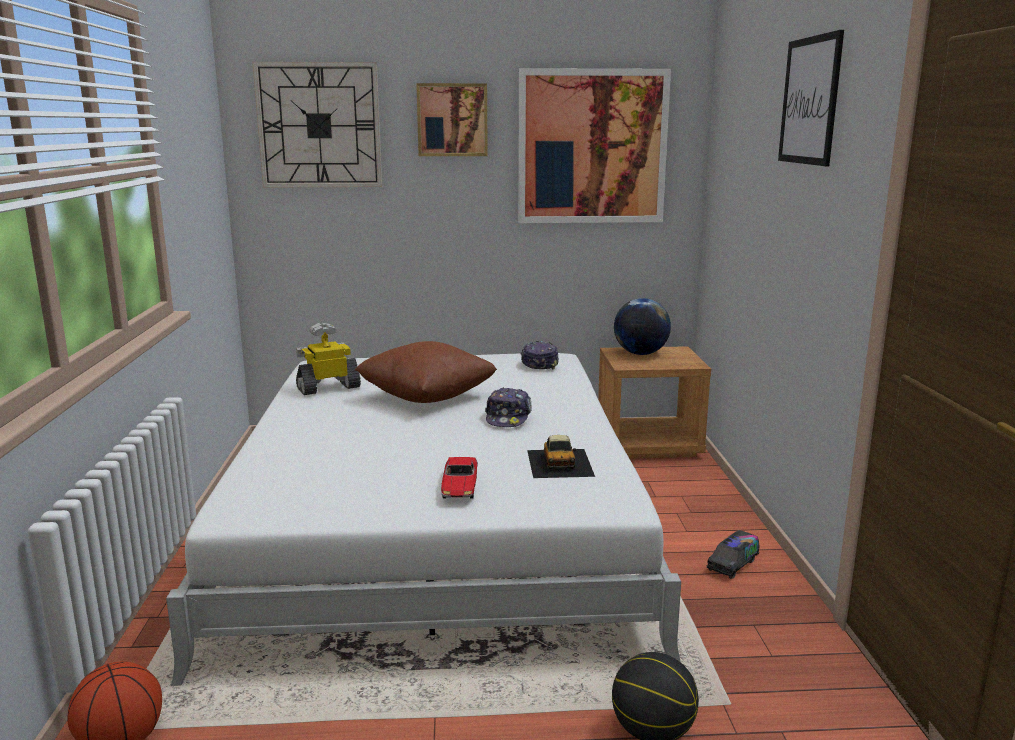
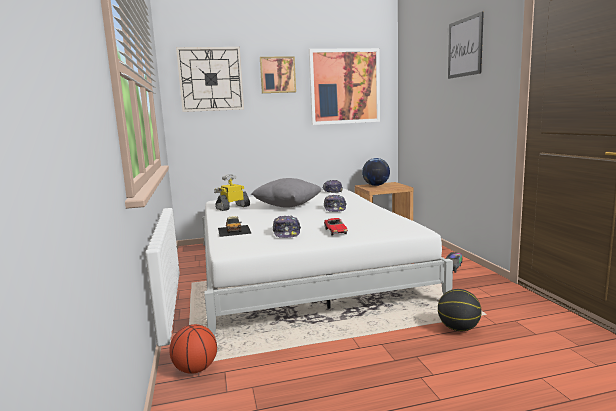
camera: 10 degrees left, 5 degrees down
(366, 479) = (287, 233): none -> cap
(427, 397) = (288, 206): brown pillow -> grey pillow
(560, 462) = (375, 220): toy car -> toy car (234, 230)

